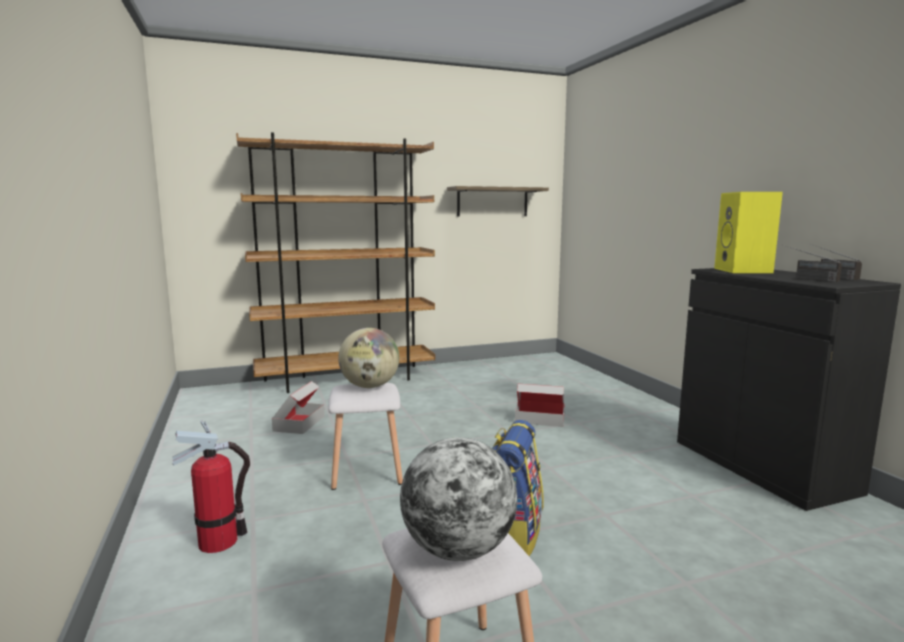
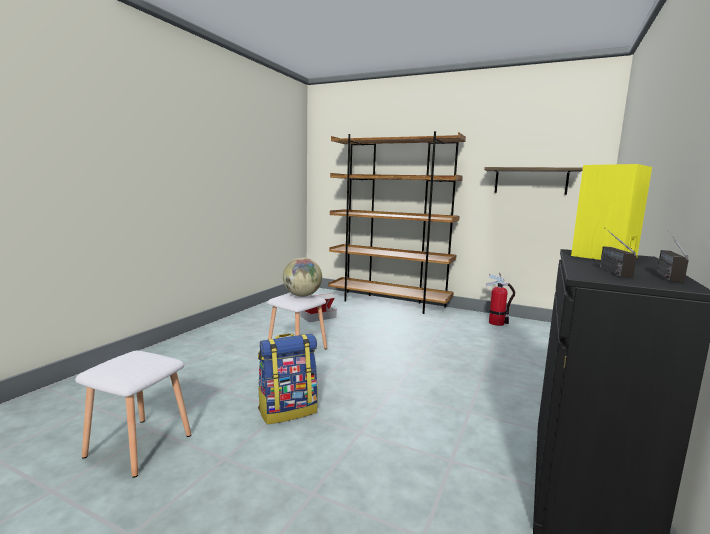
camera: 45 degrees right, 0 degrees up
(218, 541) = (193, 350): fire extinguisher -> fire extinguisher (496, 323)
(458, 550) = (123, 364): globe -> none
(540, 419) = (456, 364): cardboard box -> none

